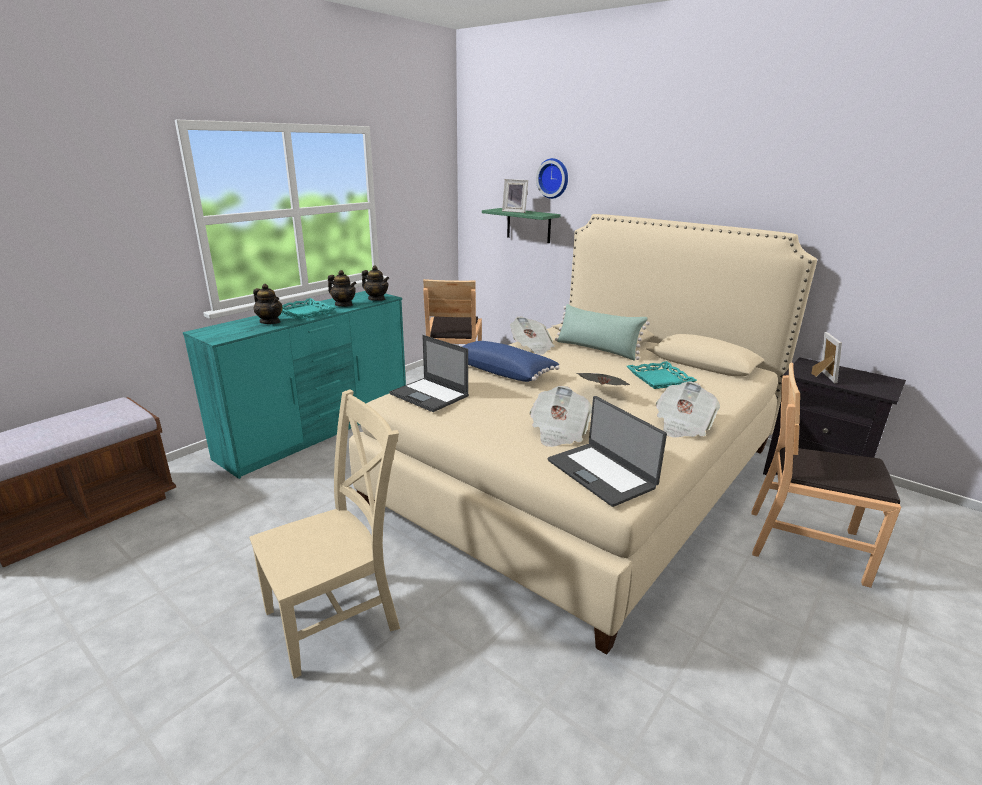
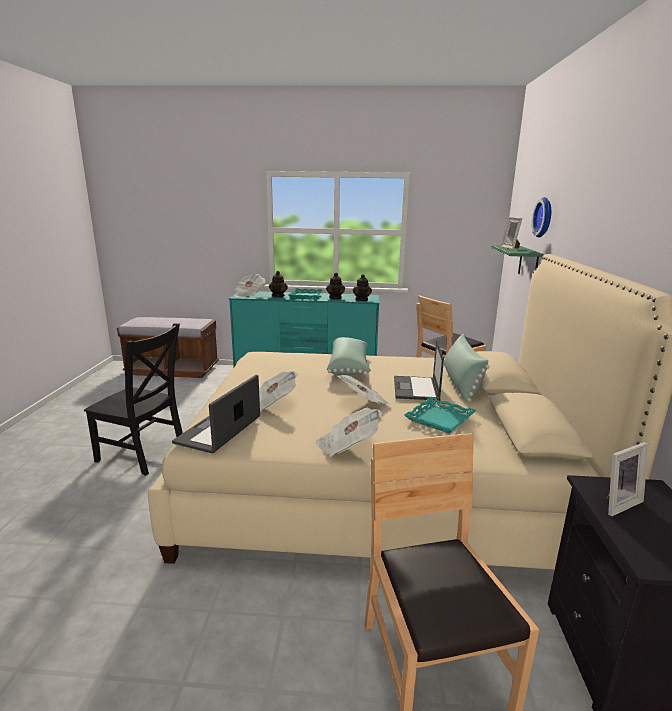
camera: 55 degrees right, 5 degrees down
(338, 617) = (144, 454): beige chair -> black chair
(430, 395) = (274, 358): laptop -> laptop (416, 389)
(504, 372) = (349, 367): blue pillow -> green pillow
(531, 347) = (416, 363): newspaper -> newspaper (249, 294)

